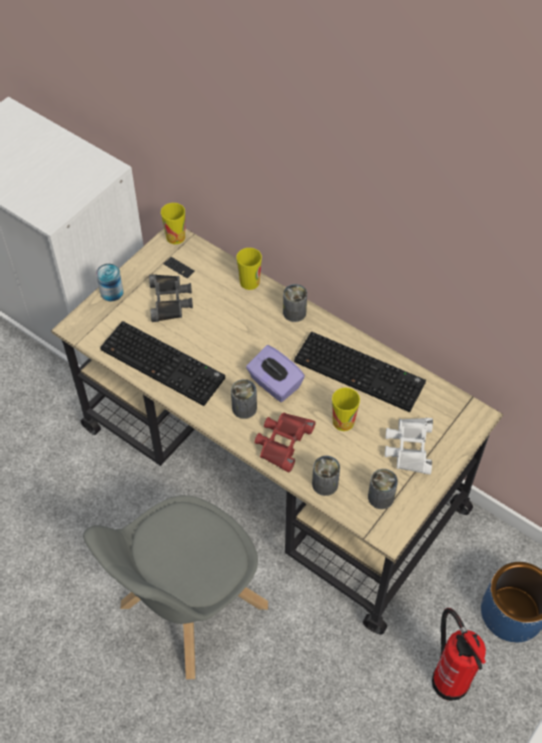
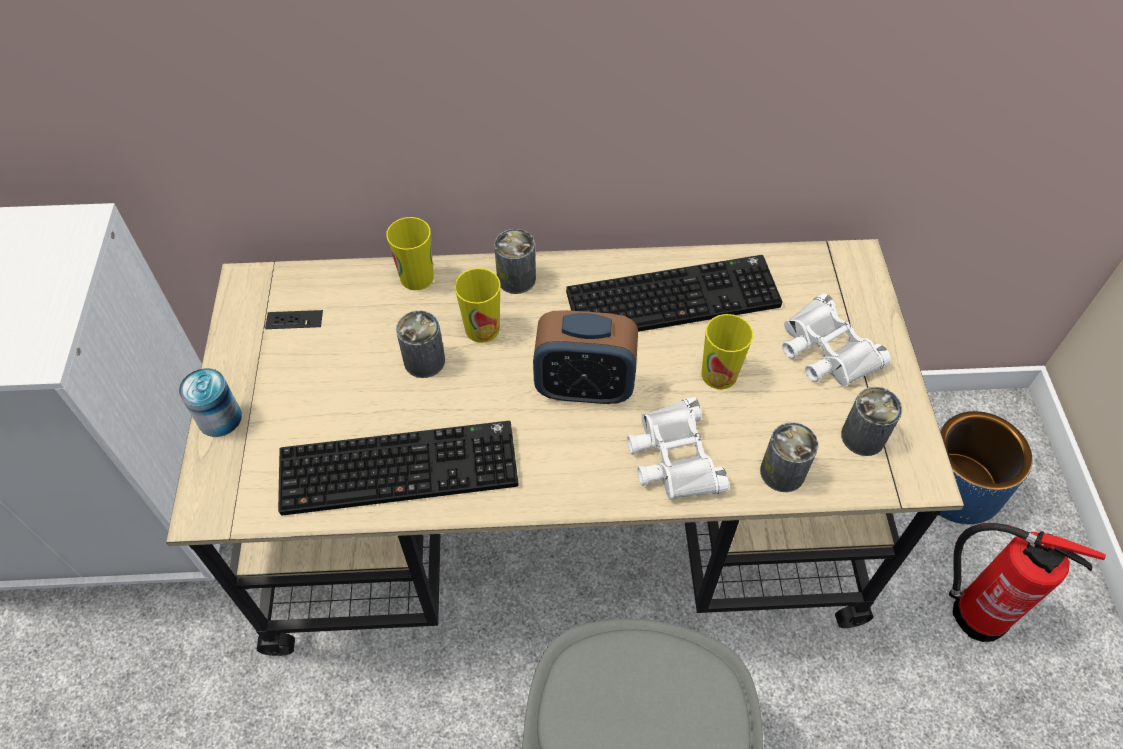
camera: 40 degrees left, 0 degrees up
(170, 300) = (325, 372): black binoculars -> none
(175, 237) = (250, 282): cup -> cup (482, 328)
(244, 408) = (577, 448): can -> can (424, 360)
(274, 384) = (584, 387): purple tissue box -> alarm clock
(282, 442) = (673, 457): red binoculars -> white binoculars

